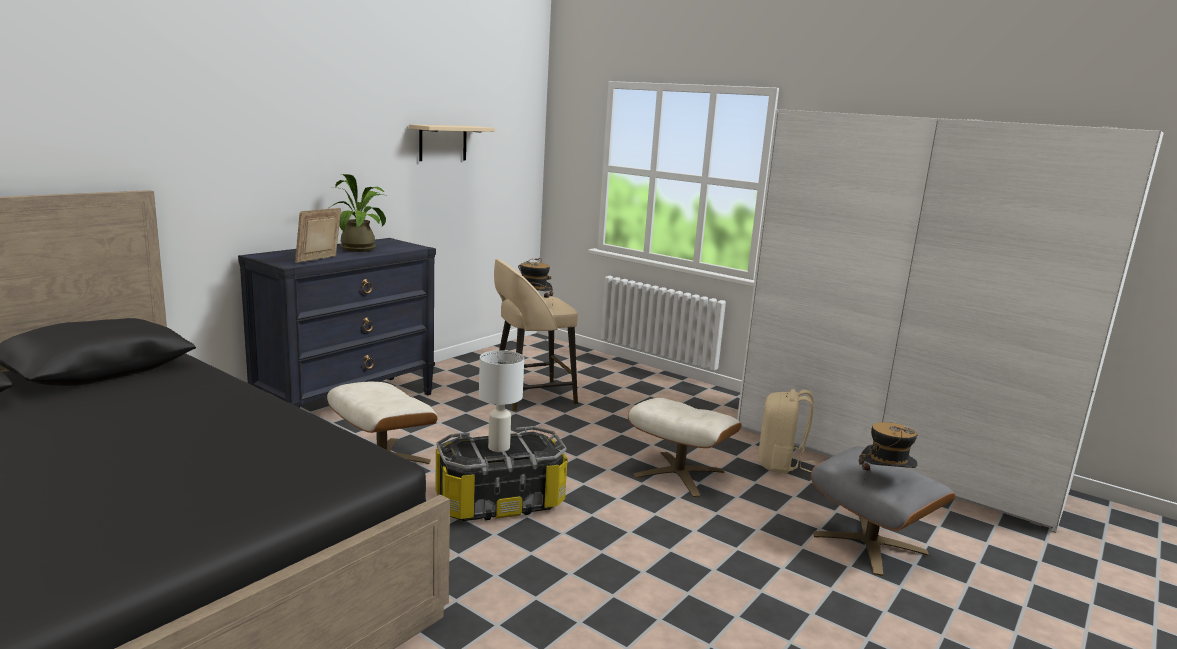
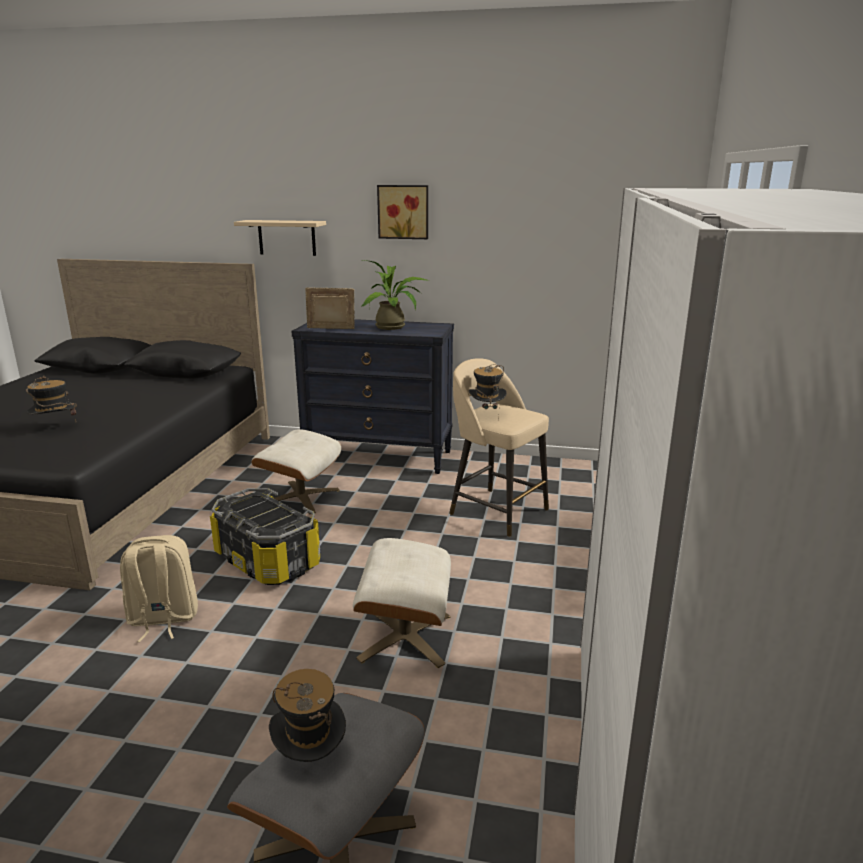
camera: 65 degrees right, 5 degrees up
(213, 463) = (55, 428): none -> hat
(337, 118) = (403, 212): none -> picture
(443, 143) = (526, 235): beige shelf -> beige shelf (287, 237)
(498, 447) = (261, 511): white table lamp -> none
(780, 464) = (512, 711): beige backpack -> beige backpack (162, 619)

